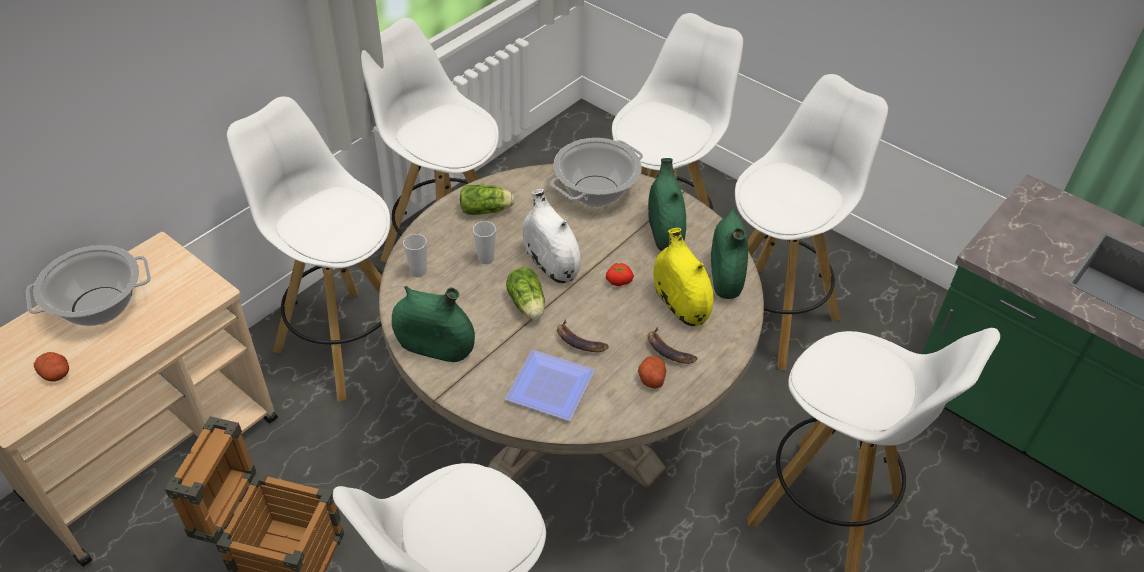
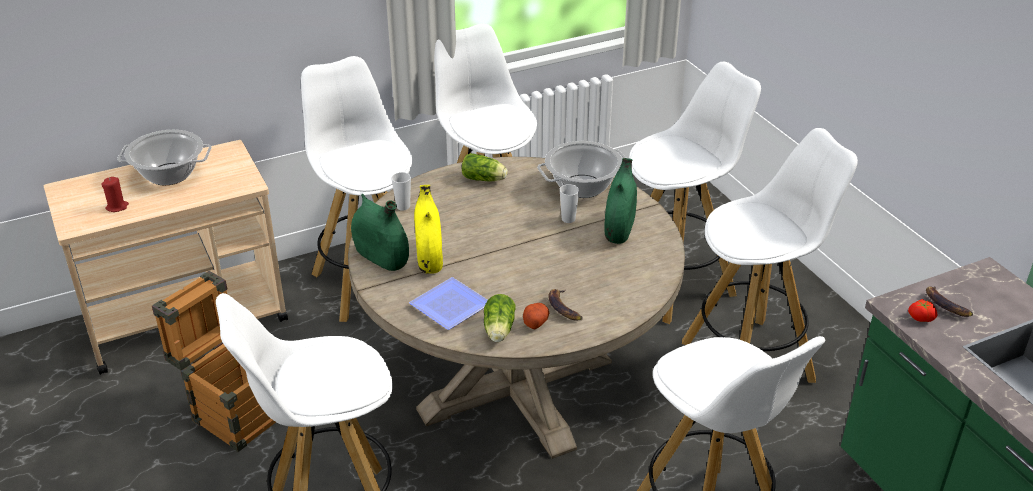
camera: 25 degrees right, 10 degrees down
(56, 374) = (117, 207): potato -> red candle
(486, 259) = (460, 211): cup -> cup (568, 219)
(527, 306) = (471, 249): lettuce -> lettuce (498, 331)
(550, 264) = (509, 226): white vase -> none
(579, 341) = (495, 283): banana -> banana (945, 305)
(619, 280) = (557, 250): tomato -> tomato (921, 317)
(680, 304) = (596, 280): yellow vase -> yellow vase (429, 257)
(725, 276) = (650, 270): green vase -> none

